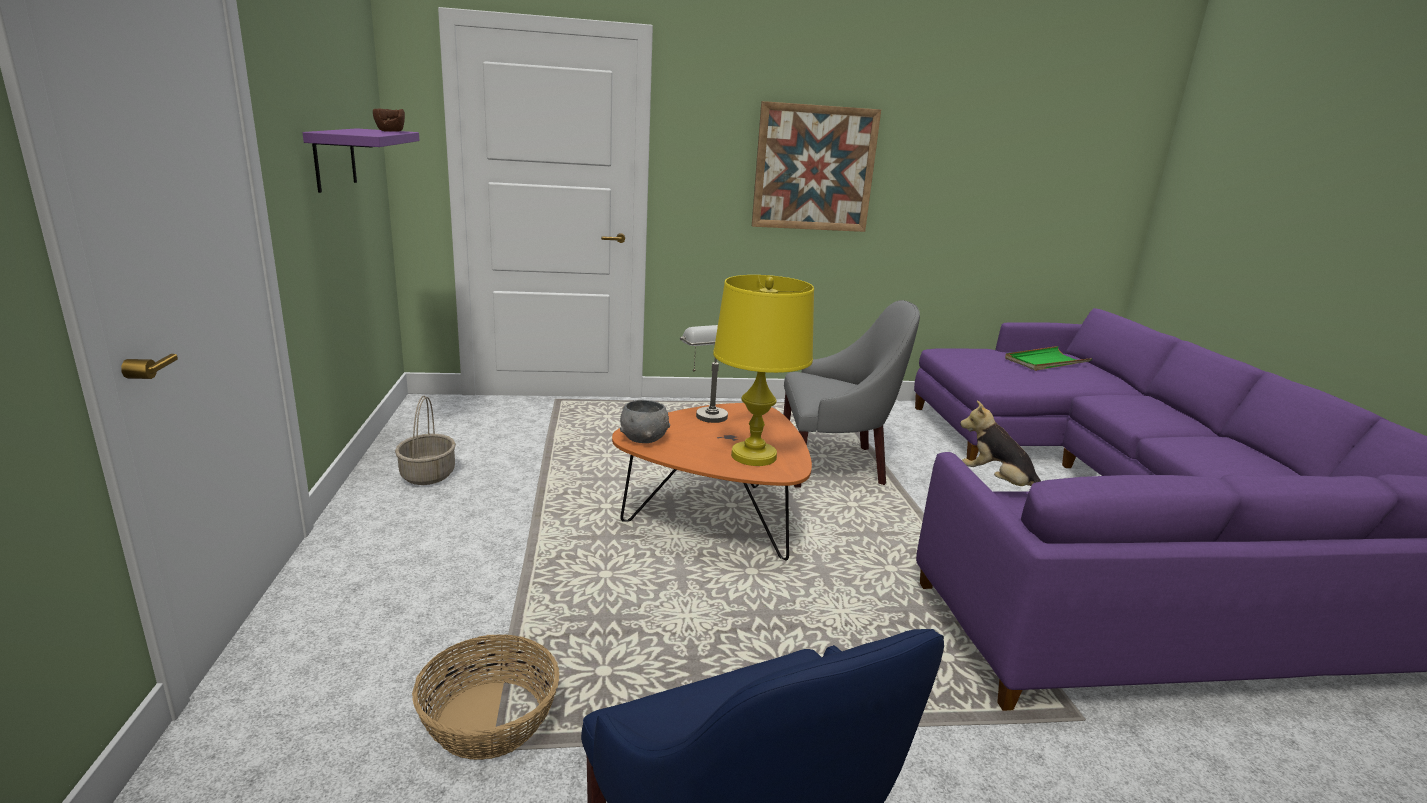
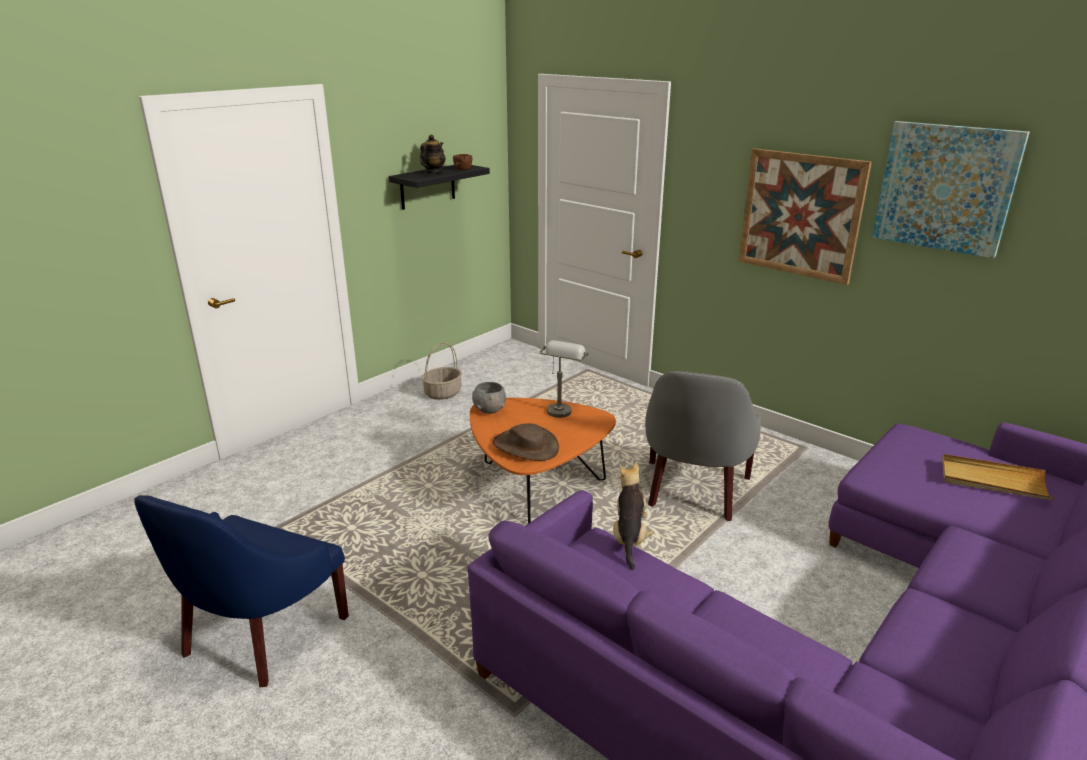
camera: 50 degrees right, 5 degrees up
(334, 158) = (427, 186): purple shelf -> black shelf
(360, 131) = (433, 172): none -> teapot
(491, 719) = (289, 519): basket -> none
(754, 456) = (525, 446): yellow table lamp -> brown hat
(834, 464) = (693, 492): grey armchair -> grey armchair turned 60 degrees clockwise
(941, 130) = (945, 188): none -> picture
(1046, 362) = (993, 480): green tray -> beige tray

